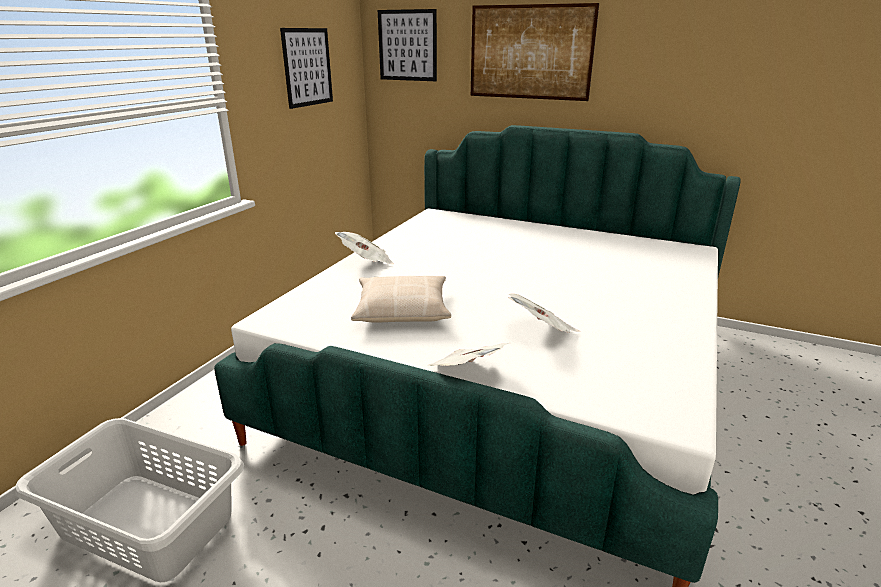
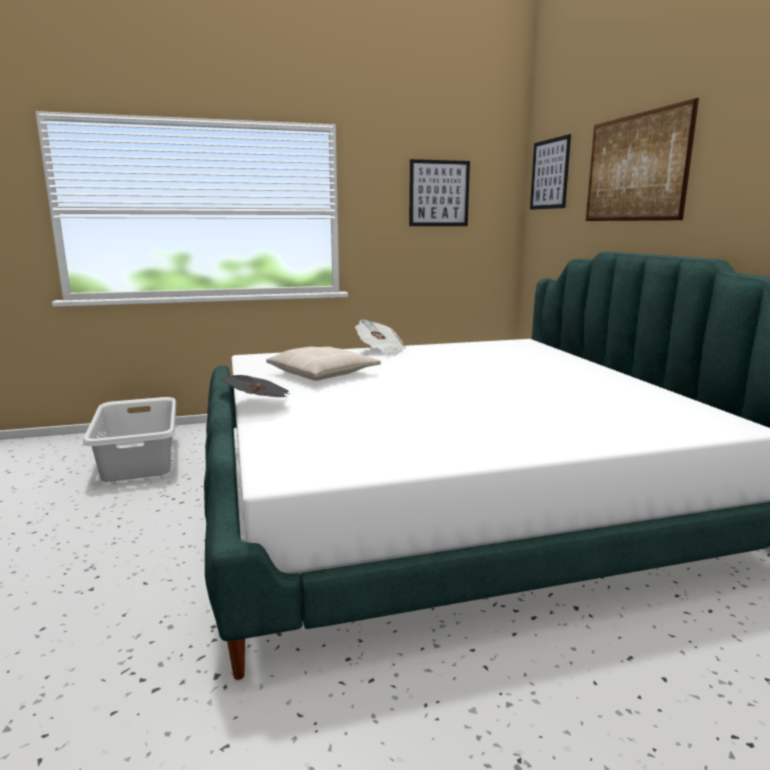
camera: 50 degrees right, 10 degrees down
(542, 331) = (366, 410): newspaper -> none

